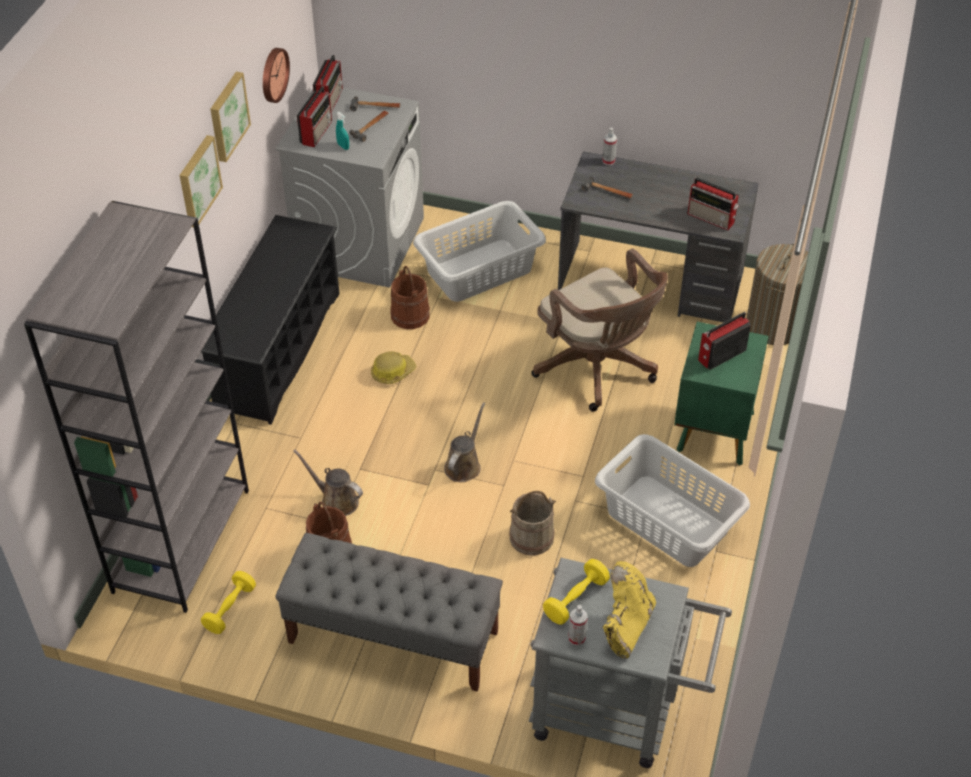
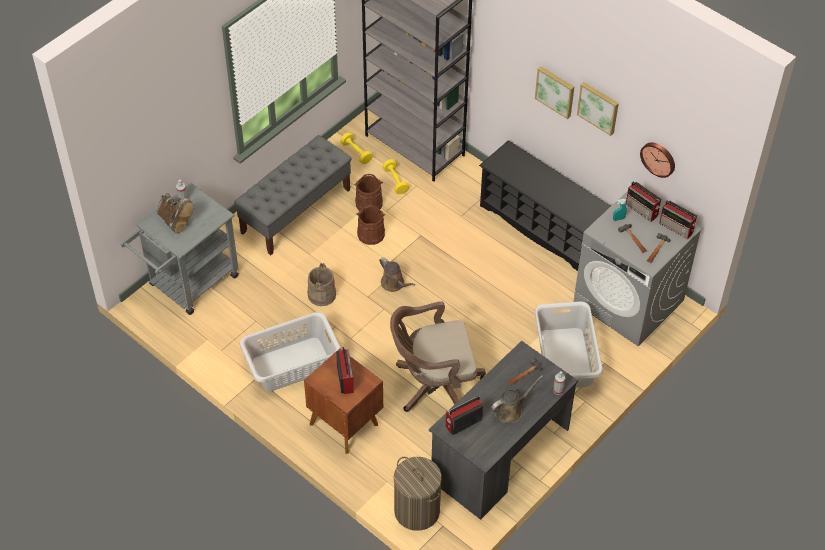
camera: 115 degrees right, 5 degrees up
(336, 500) = (403, 217): brown watering can -> brown watering can (511, 410)
(392, 372) = (491, 276): hard hat -> none
(409, 315) = (540, 303): brown bucket -> brown bucket (371, 234)
(575, 599) = (204, 209): yellow dumbbell -> yellow dumbbell (395, 181)
(625, 626) = (175, 221): yellow boot -> brown boot
(713, 432) = (344, 423): green nightstand -> brown nightstand

